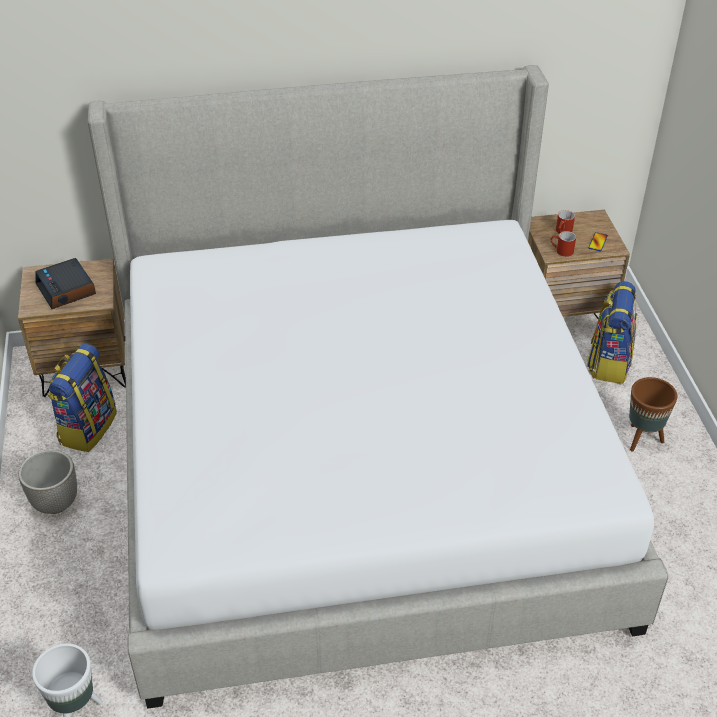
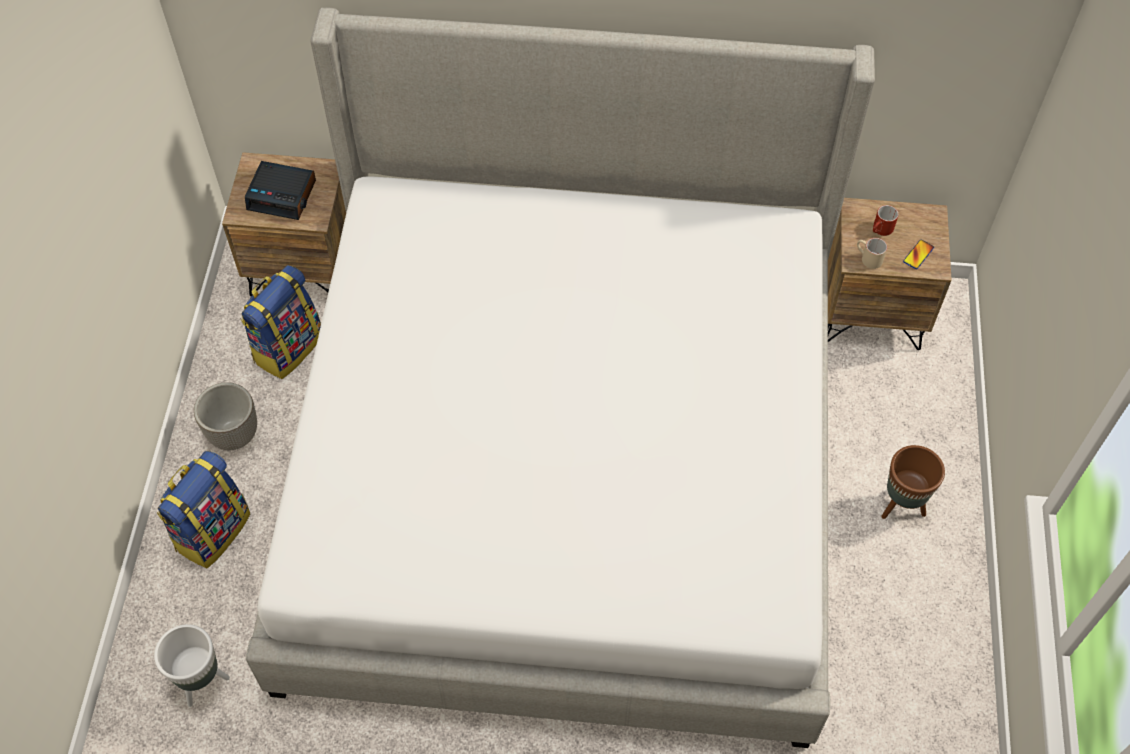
camera: 15 degrees right, 15 degrees up
(67, 289) = (282, 195): alarm clock -> alarm clock turned 60 degrees counterclockwise
(561, 251) = (867, 258): red mug -> beige mug
(608, 362) = (902, 392): backpack -> backpack (212, 530)

